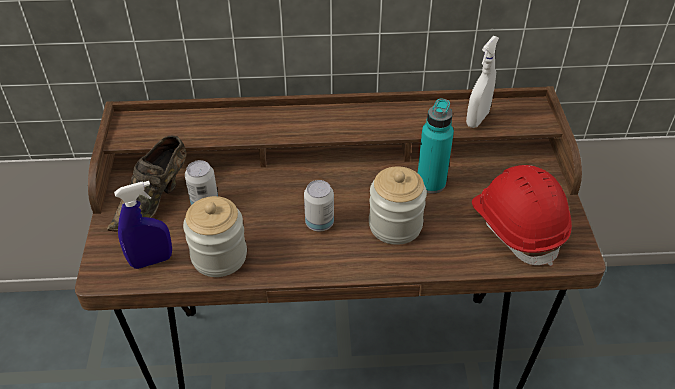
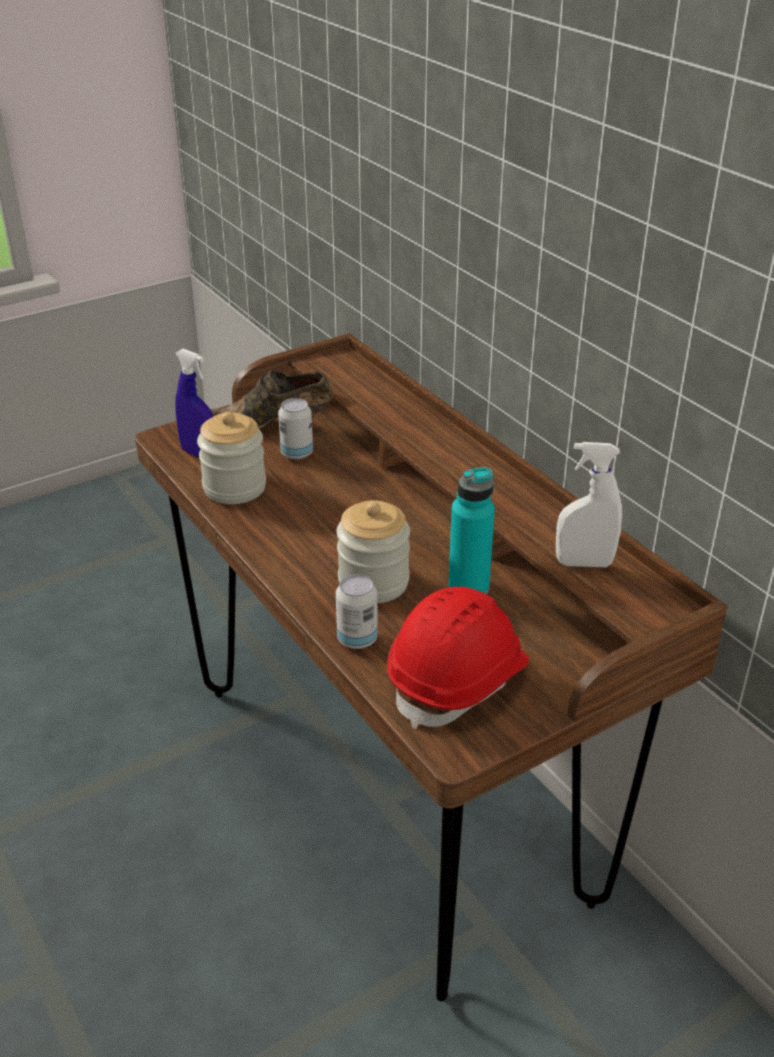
camera: 60 degrees right, 10 degrees down
(319, 223) = (330, 530): can -> can (357, 639)

